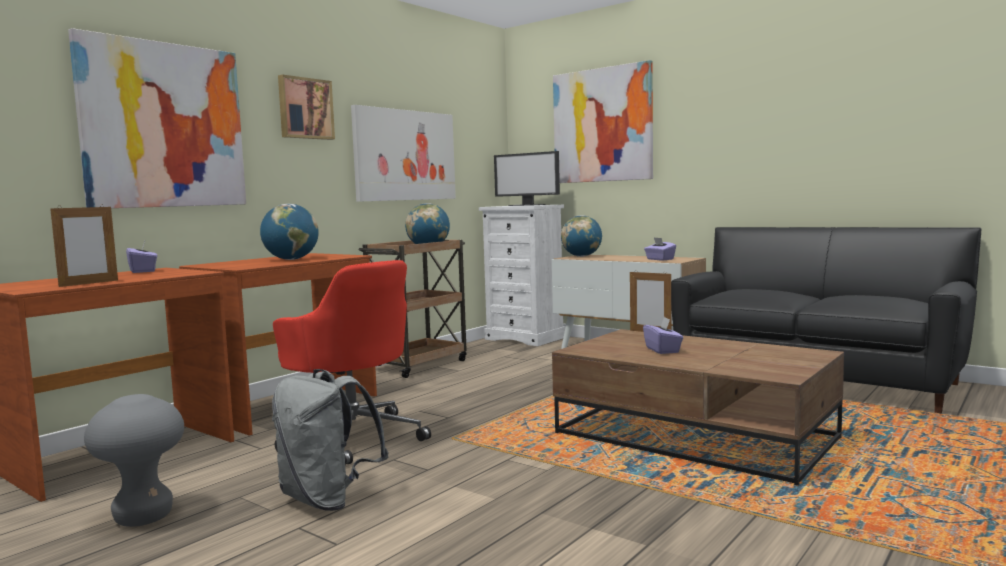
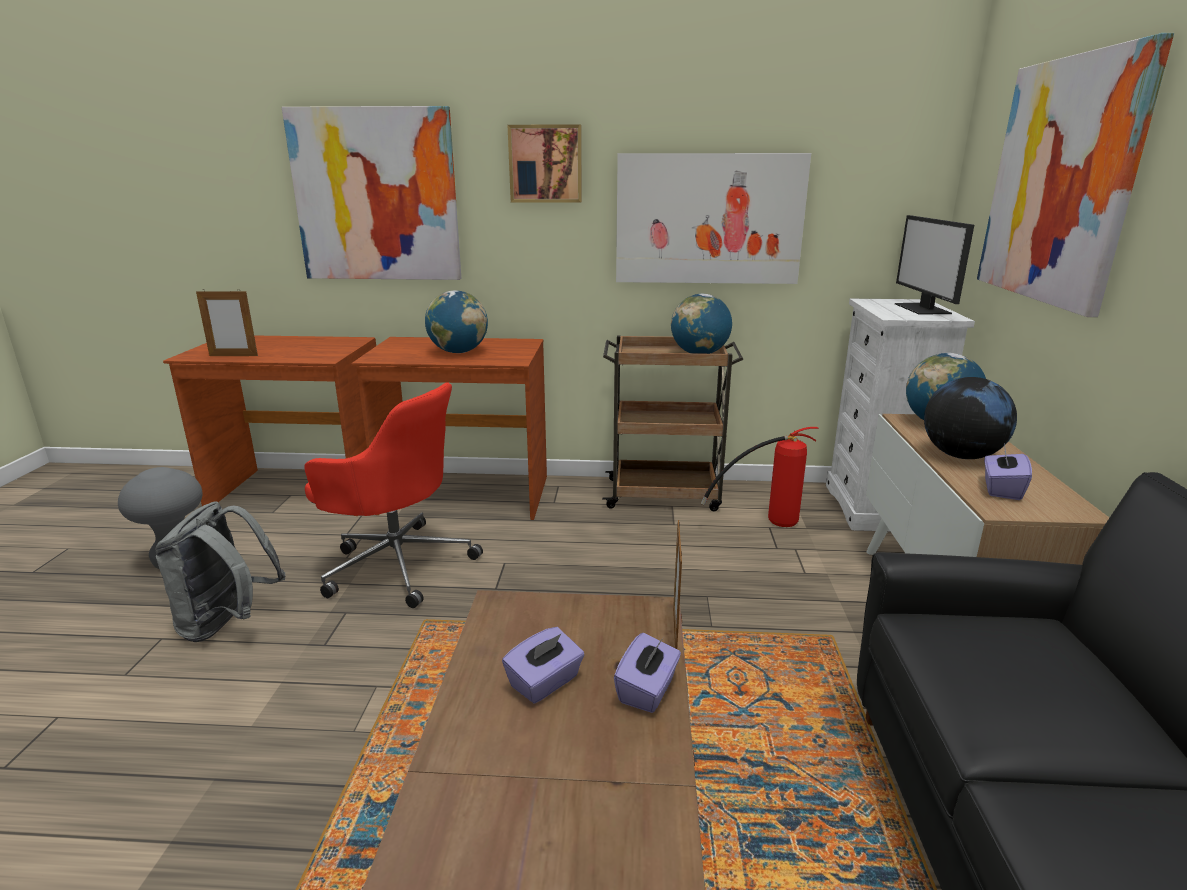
camera: 55 degrees right, 15 degrees up
(143, 271) = (334, 341): purple tissue box -> purple tissue box (647, 690)
(353, 437) = (397, 564): red office chair -> red office chair turned 75 degrees counterclockwise
(498, 356) = (766, 522): none -> fire extinguisher
(620, 258) = (961, 456): none -> globe

